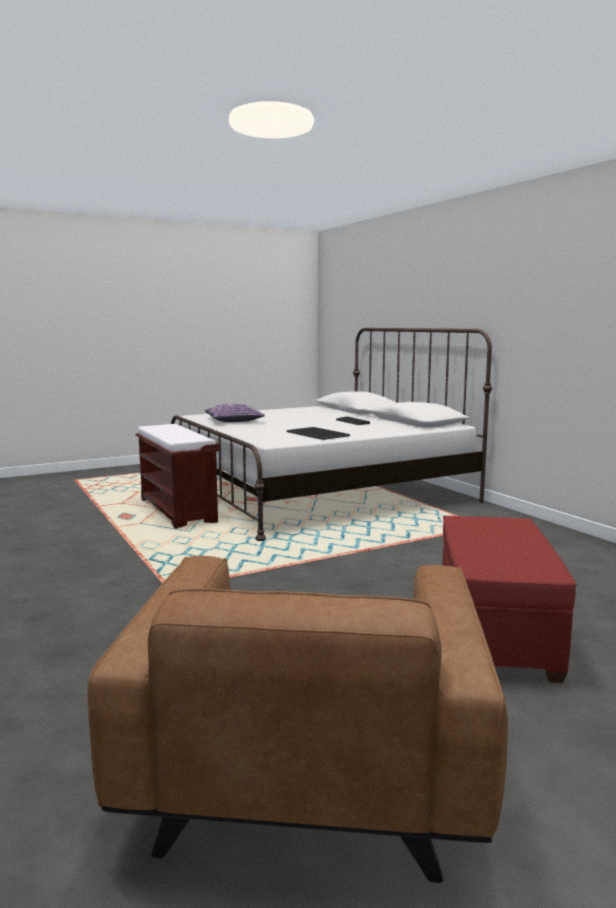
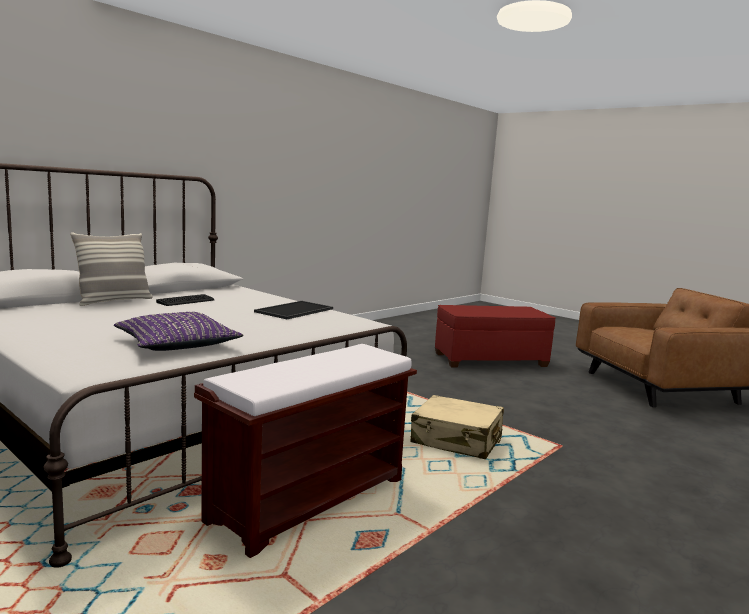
camera: 110 degrees left, 0 degrees up
(218, 553) = (456, 440): none -> beige suitcase
(350, 415) = (114, 301): none -> pillow

